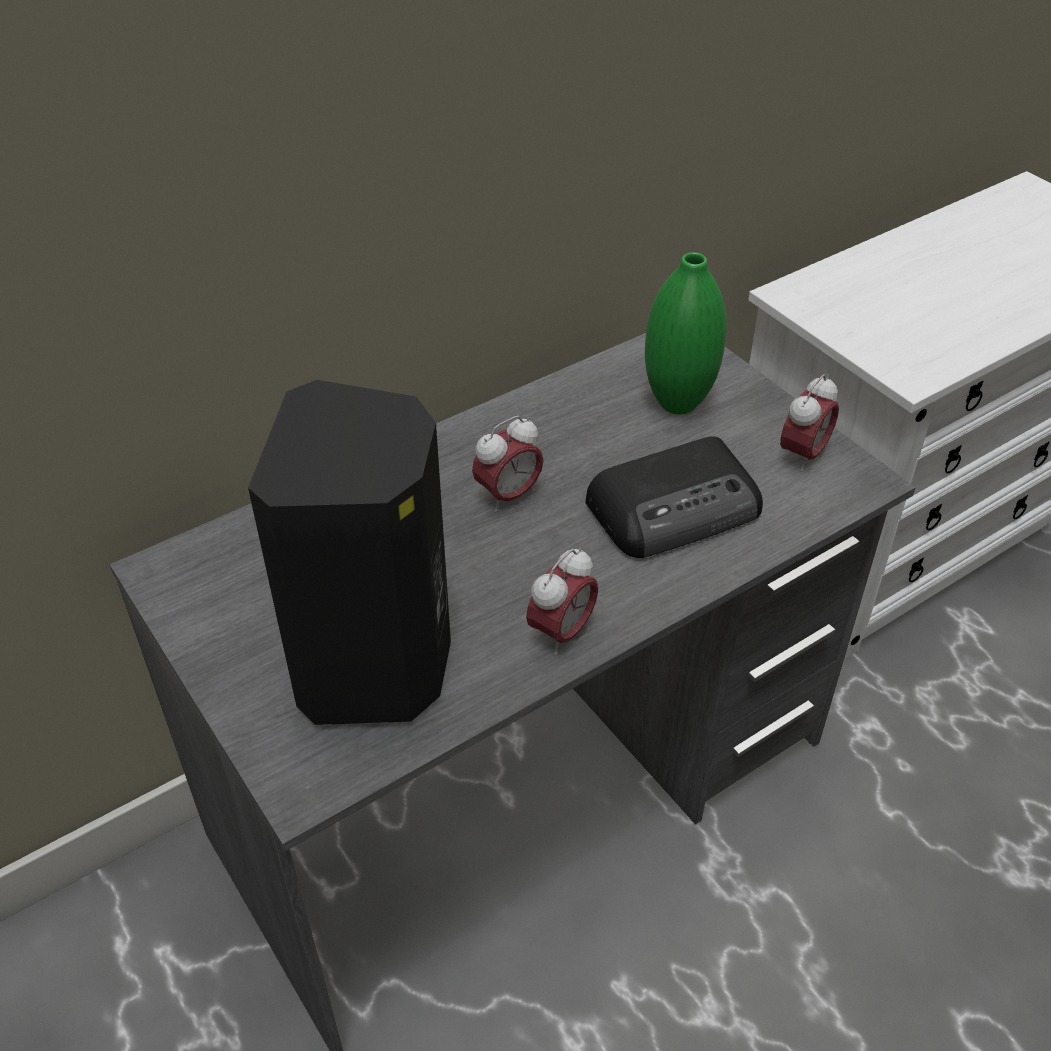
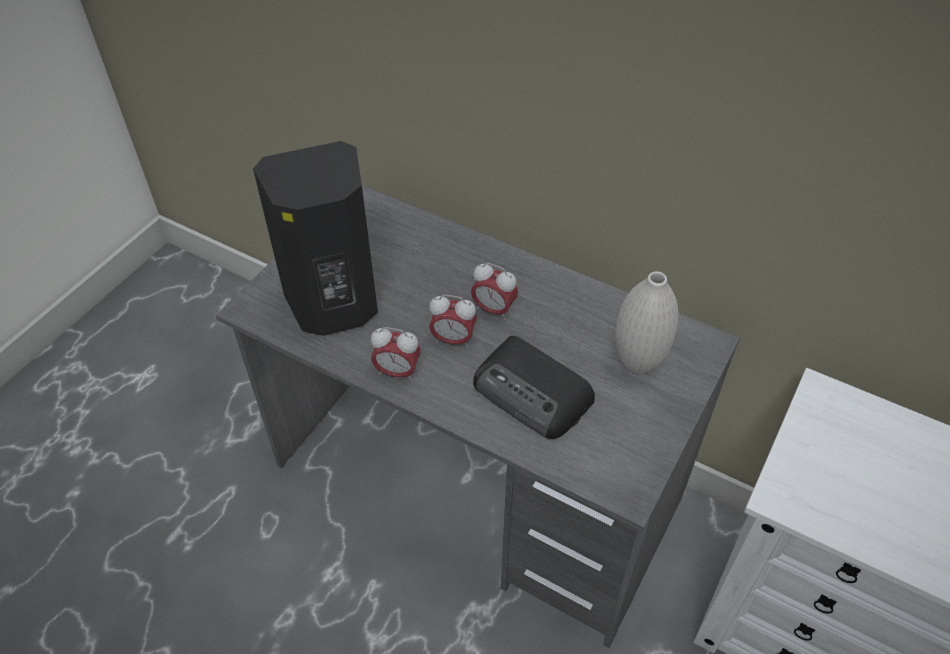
camera: 65 degrees right, 5 degrees up
(678, 403) = (638, 363): green vase -> white vase
(803, 455) = (632, 448): alarm clock -> alarm clock (453, 340)

